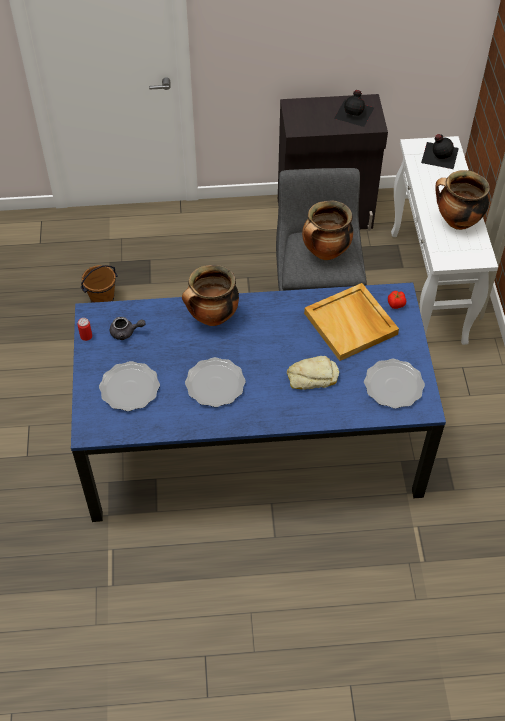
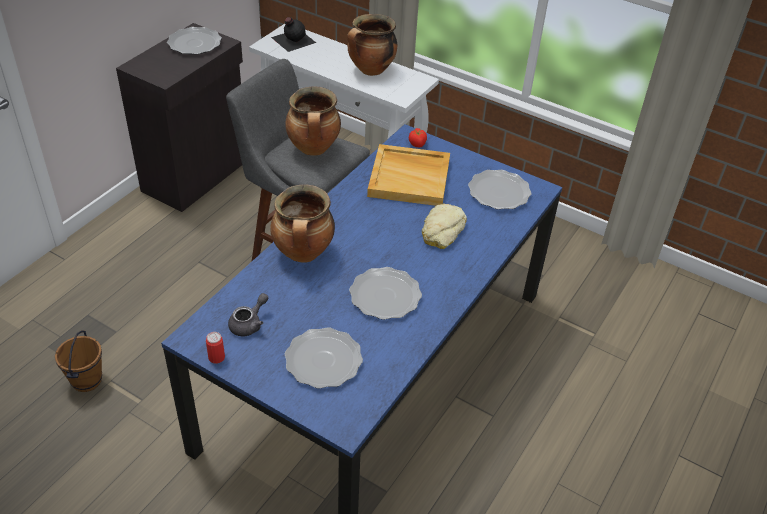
camera: 55 degrees left, 10 degrees down
(355, 112) = (195, 43): black bottle -> plate

